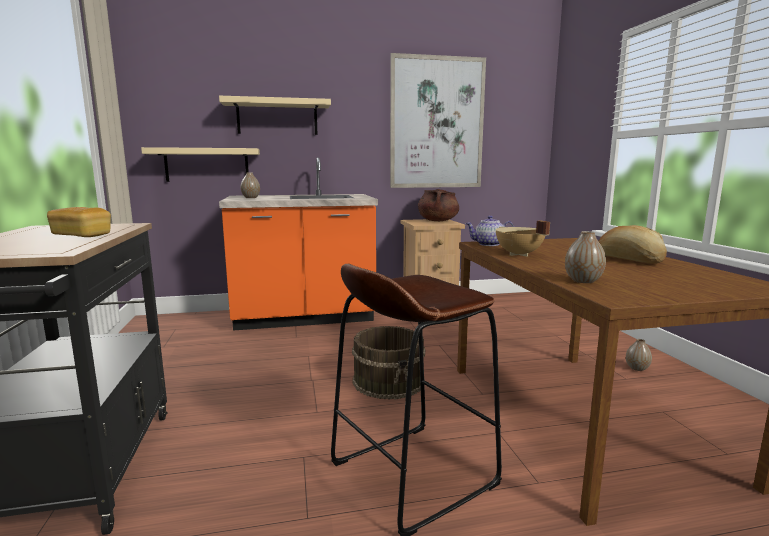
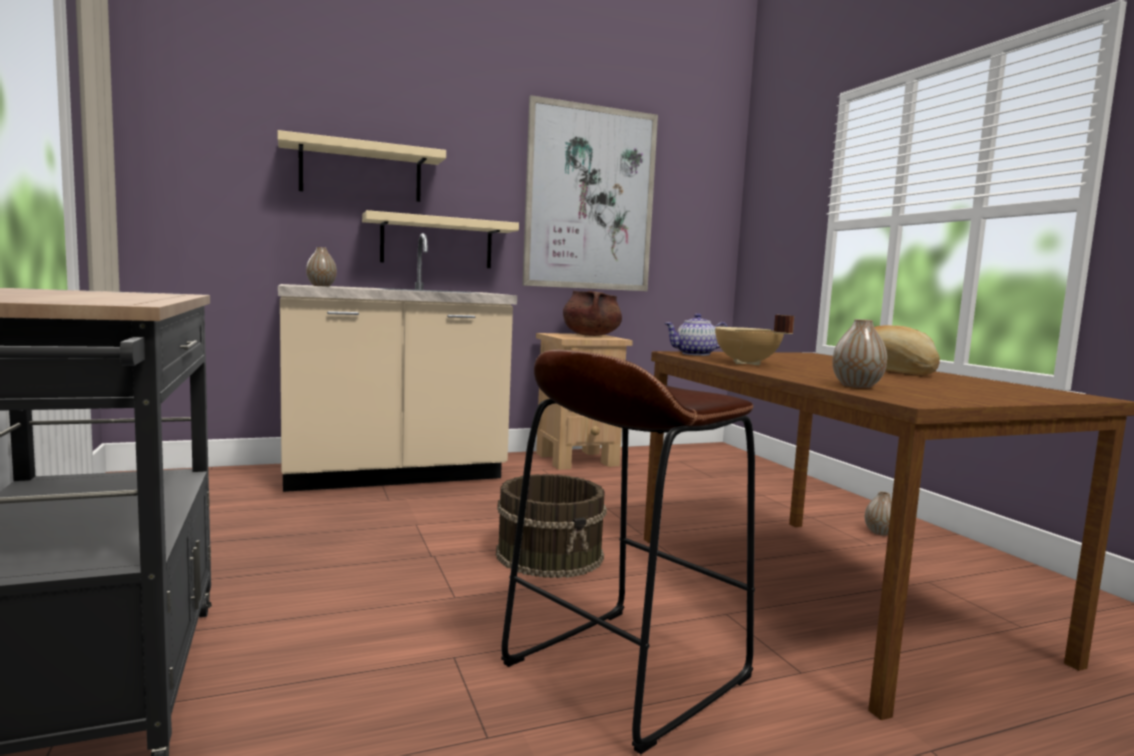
camera: 10 degrees left, 5 degrees down
(81, 235) = (124, 296): bread -> none
(207, 165) = (246, 235): beige shelf -> beige shelf (437, 242)
(304, 318) = (393, 474): orange counter -> beige counter

